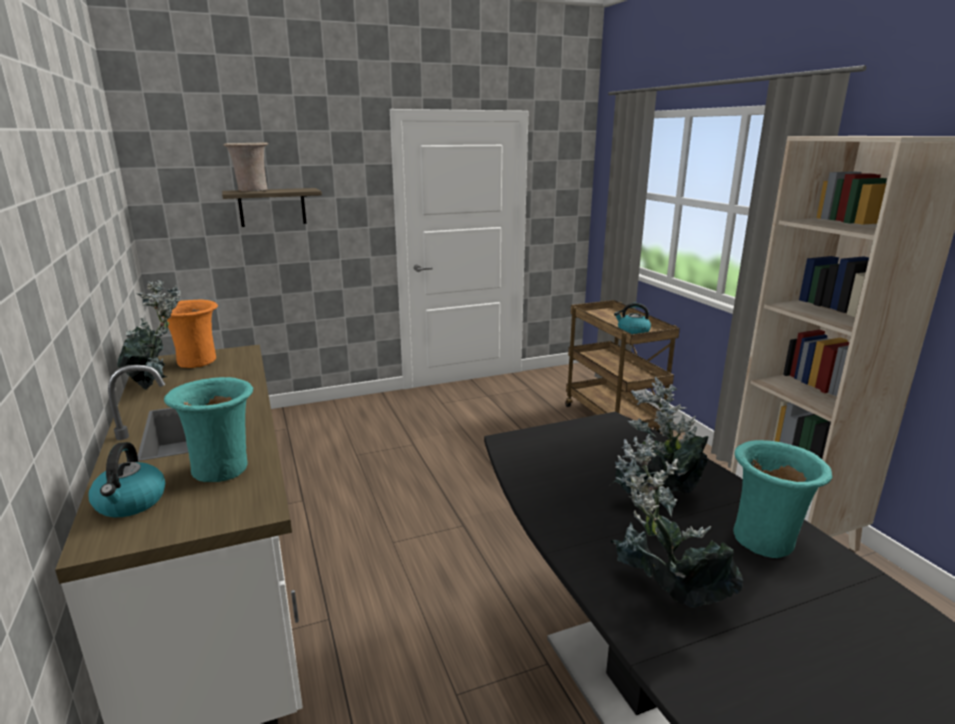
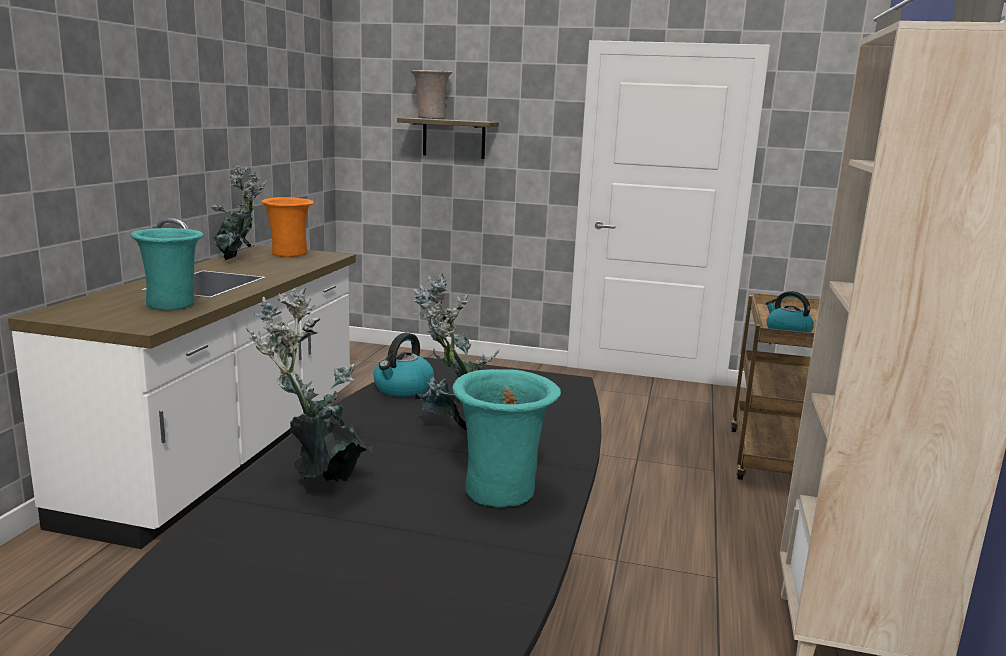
camera: 35 degrees right, 5 degrees down
(131, 503) = (95, 305): kettle -> kettle (403, 389)

